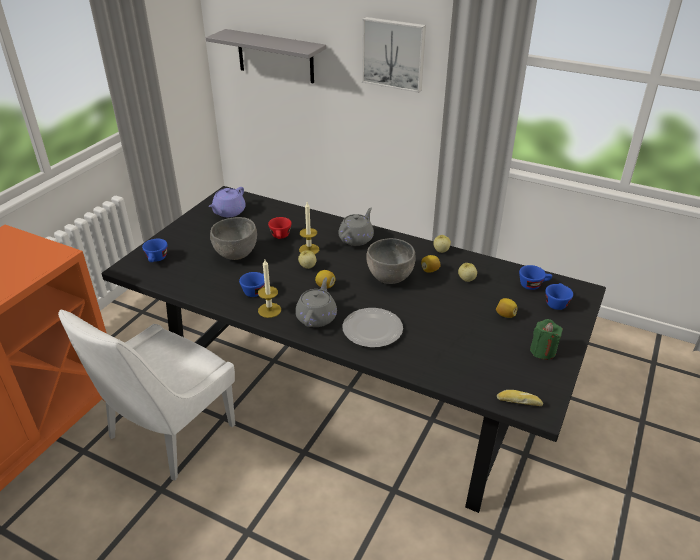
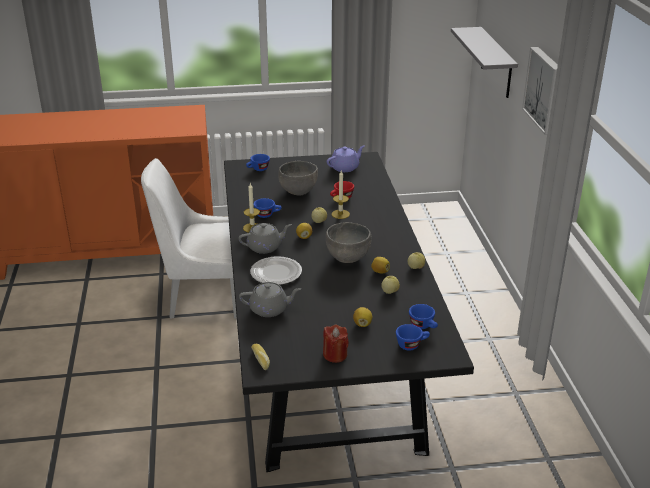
camera: 55 degrees right, 5 degrees down
(228, 212) = (345, 167): purple teapot -> purple teapot turned 150 degrees clockwise
(356, 238) = (381, 227): grey teapot -> grey teapot (270, 309)
(543, 351) = (335, 355): green candle -> red candle

